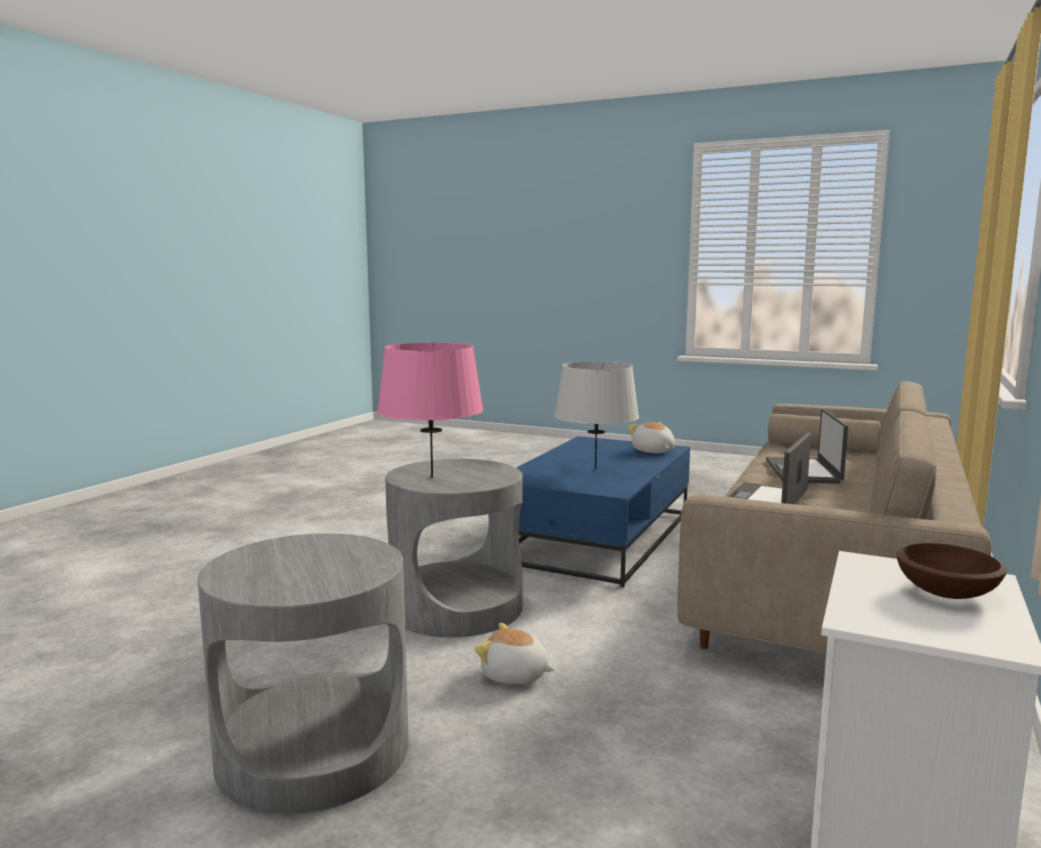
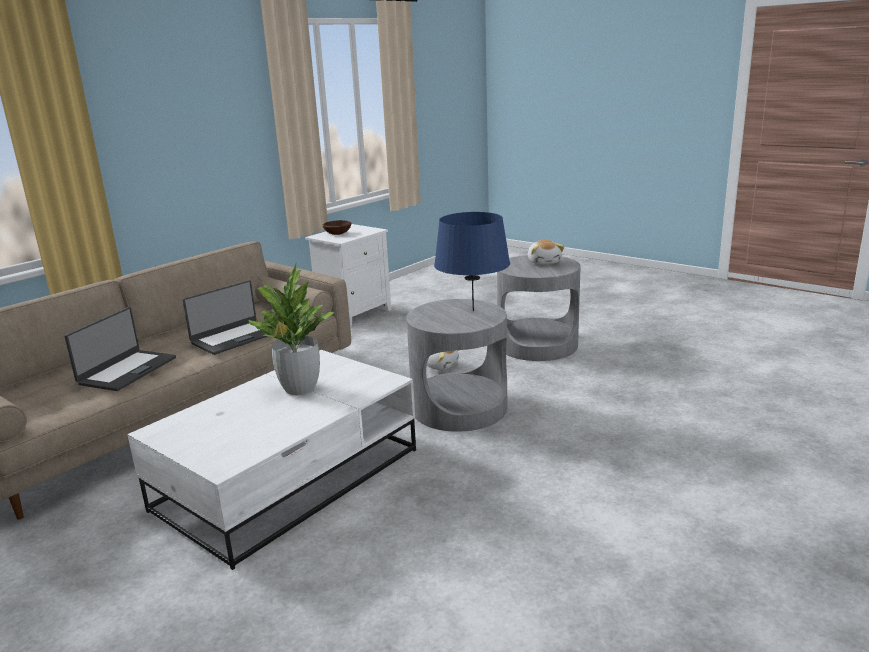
camera: 165 degrees left, 10 degrees up
(431, 478) = (473, 311): pink table lamp -> blue table lamp
(595, 470) = (299, 389): grey table lamp -> potted plant
(597, 539) = (289, 478): blue coffee table -> white coffee table
(653, 451) = (190, 423): plush toy -> plush toy (544, 262)

